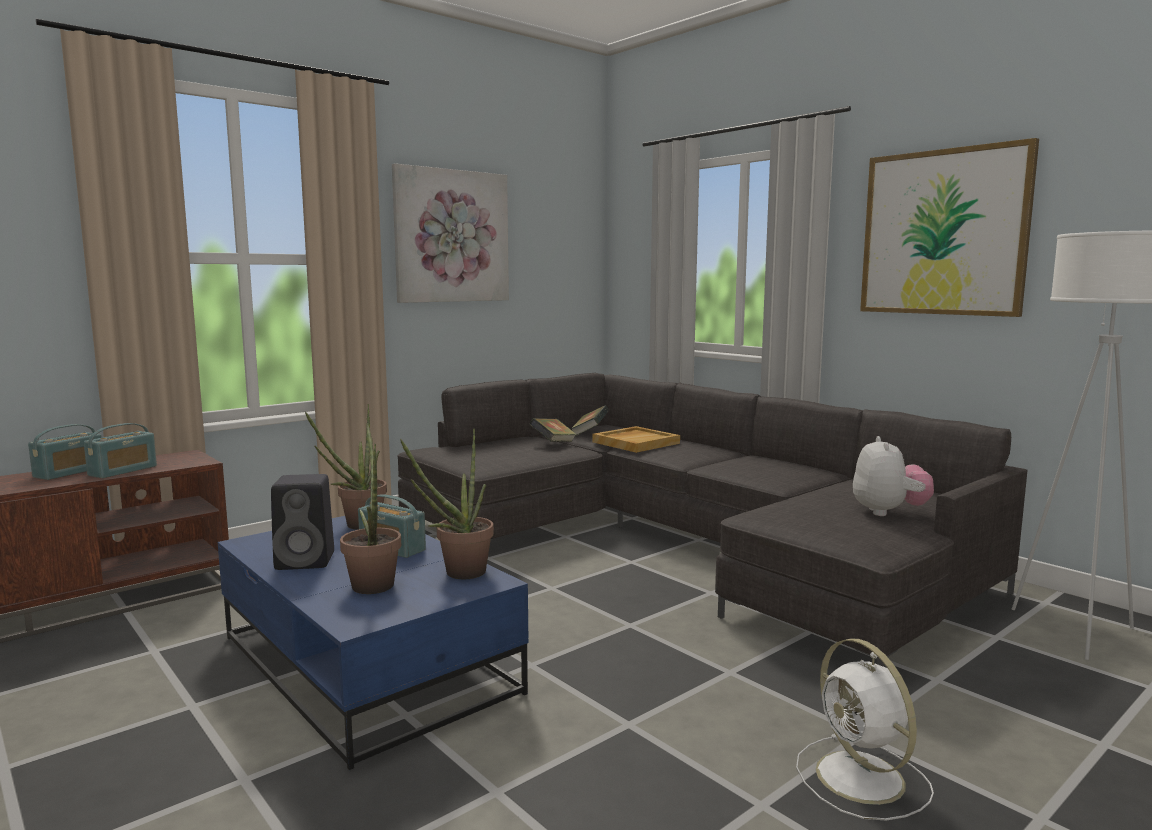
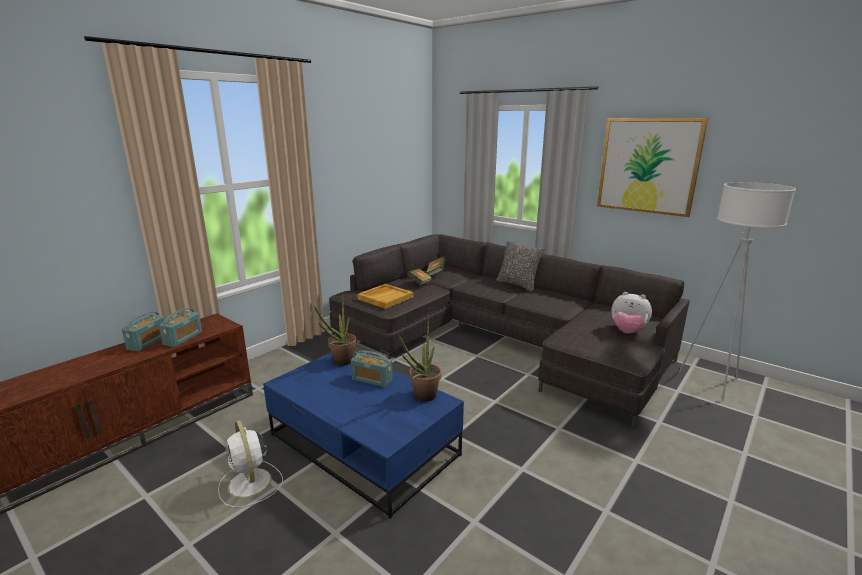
camera: 10 degrees left, 10 degrees up
(307, 561) = (328, 395): black speaker -> none
(373, 582) = (377, 409): potted plant -> none
(452, 236) = (348, 157): picture -> none
(636, 442) = (466, 281): beige tray -> beige tray (385, 298)
(723, 450) = (518, 284): none -> pillow
(862, 779) = (646, 489): white fan -> white fan (250, 484)
(888, 512) = (627, 332): plush toy -> plush toy turned 120 degrees clockwise

